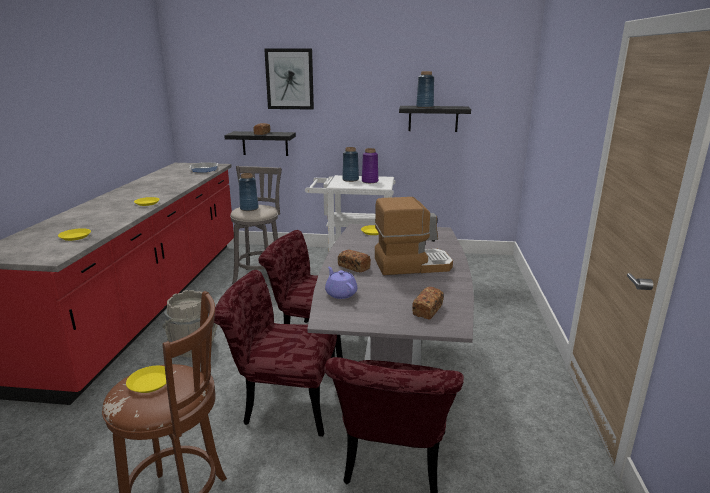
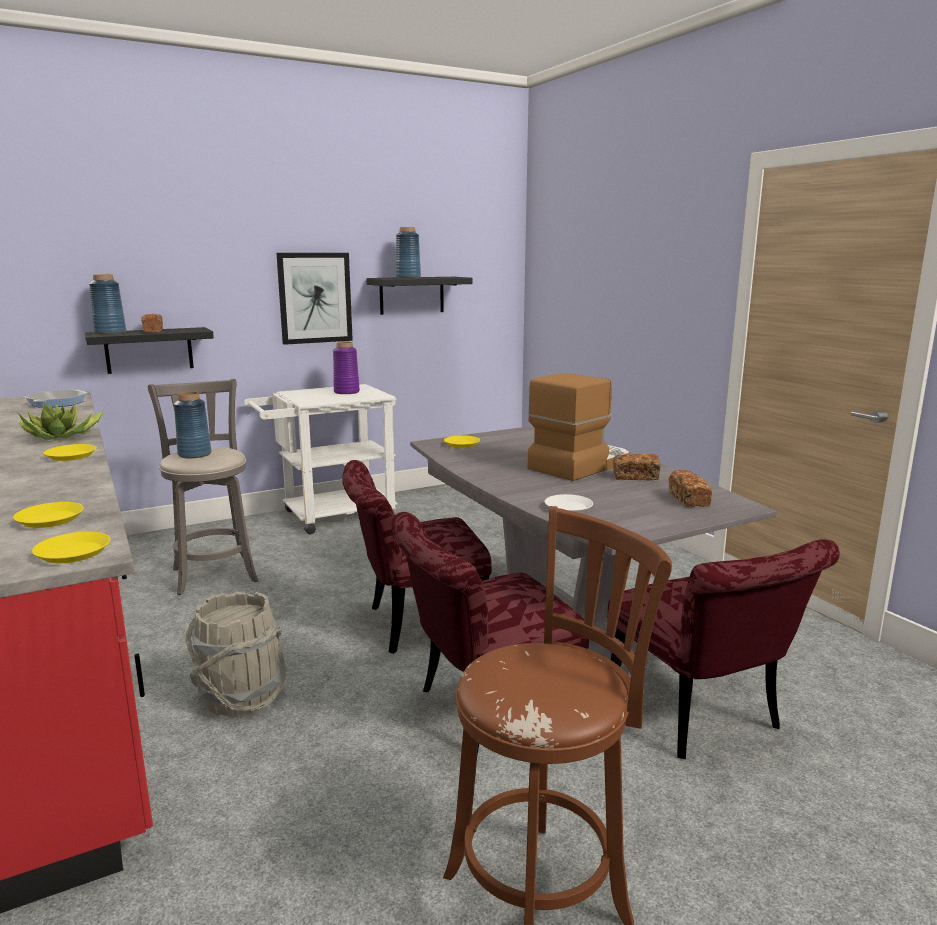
camera: 35 degrees left, 5 degrees down
(149, 383) = (524, 675): yellow plate -> yellow plate (72, 553)
(166, 191) = (62, 437): none -> potted plant
(289, 79) = (189, 239): picture -> picture (315, 298)
(340, 293) = (568, 508): purple teapot -> white plate
(350, 179) = (314, 393): blue vase -> blue vase (110, 333)
(353, 267) = (522, 481): bread -> bread (635, 477)

